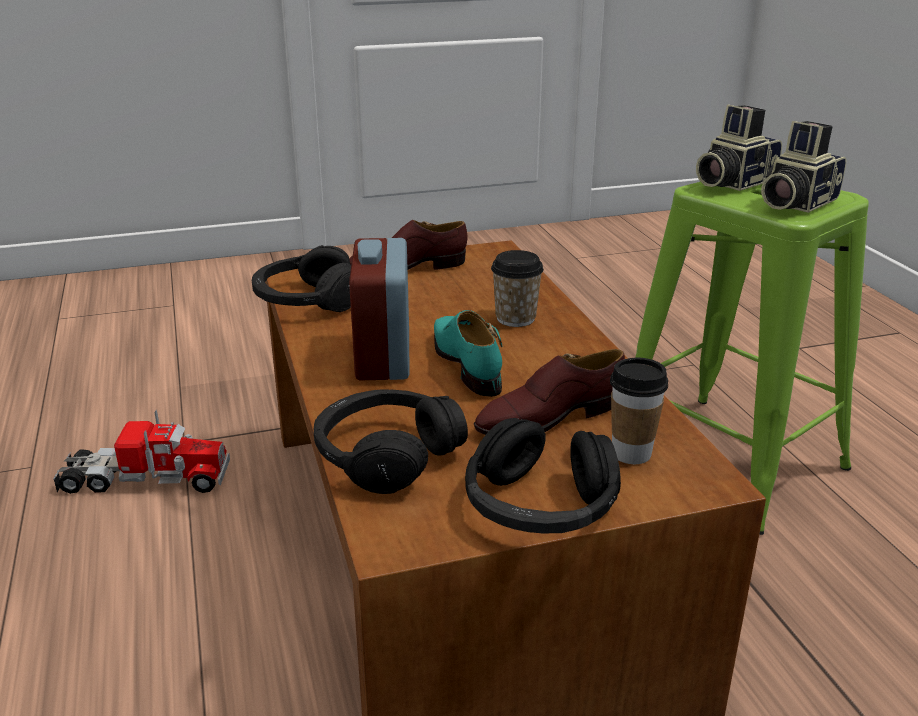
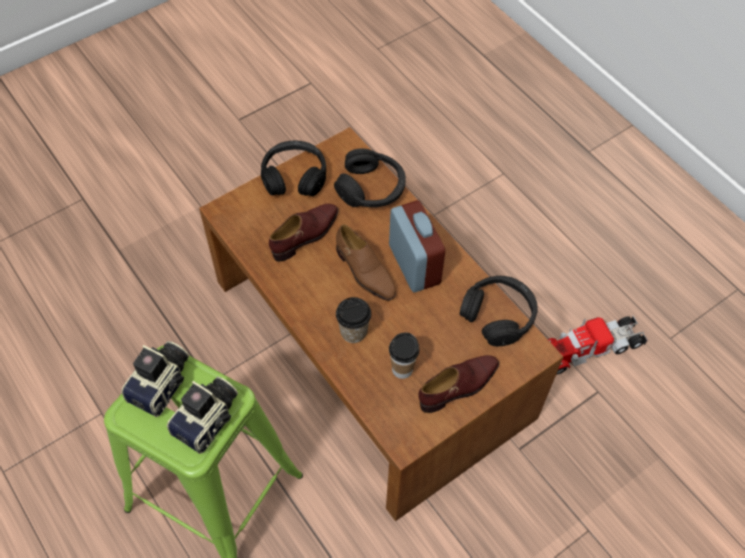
camera: 160 degrees right, 30 degrees up
(467, 363) = (364, 272): turquoise shoe -> brown shoe
(631, 453) = (260, 219): cup -> cup (402, 369)

